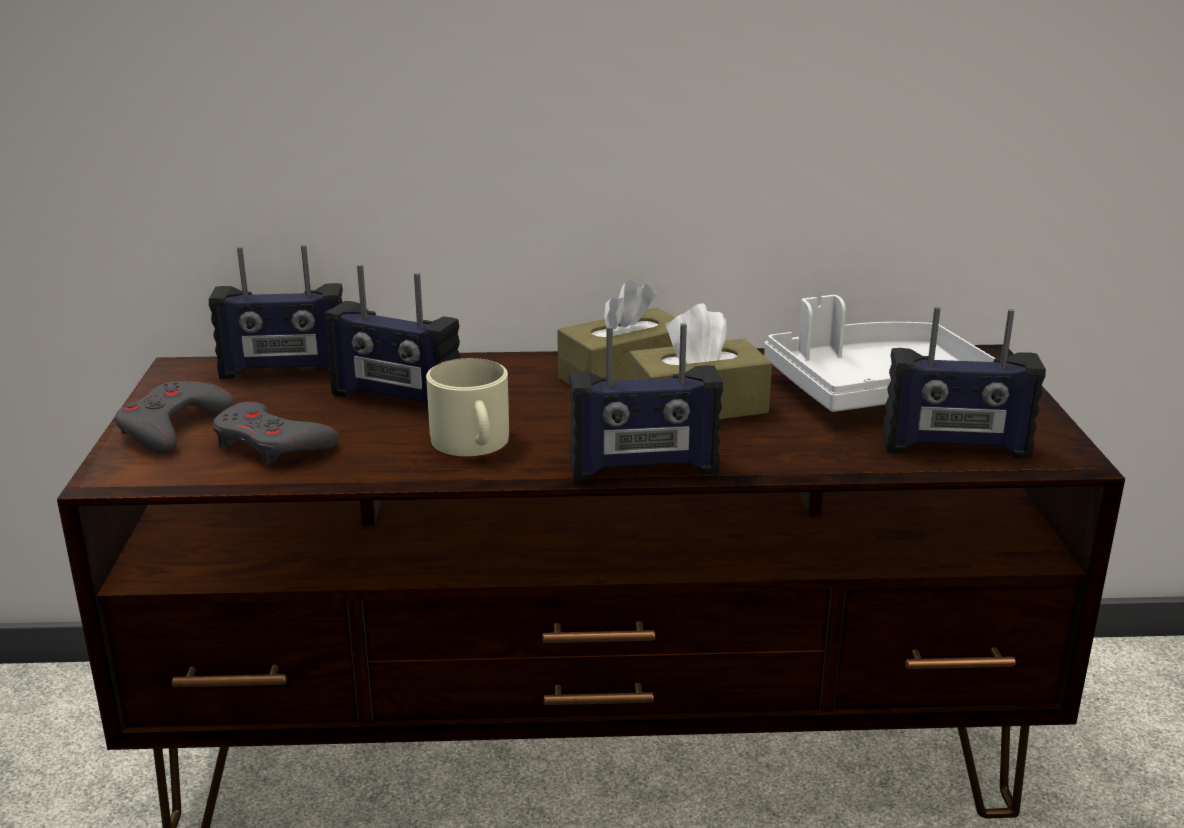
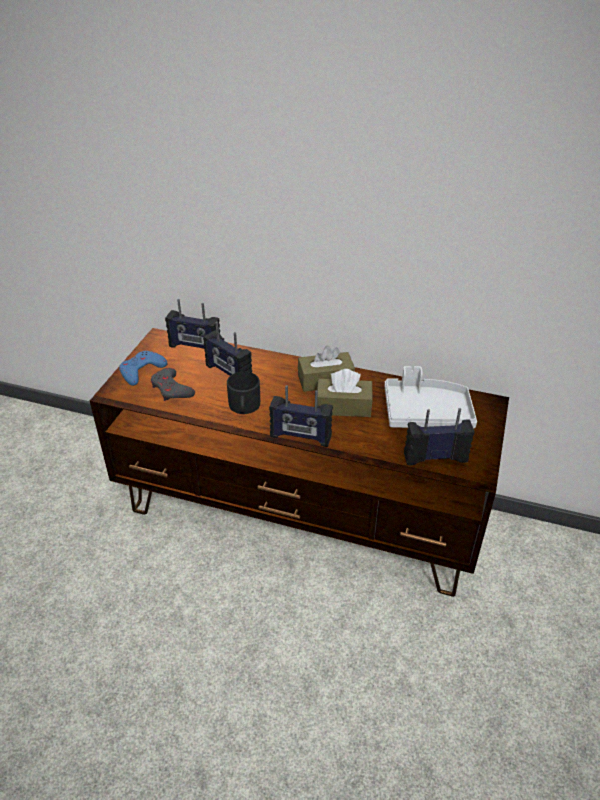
camera: 20 degrees right, 15 degrees up
(172, 426) = (141, 371): grey game controller -> blue game controller
(472, 443) = (244, 406): beige mug -> black mug
(955, 447) = (435, 457): radio -> radio turned 150 degrees clockwise

